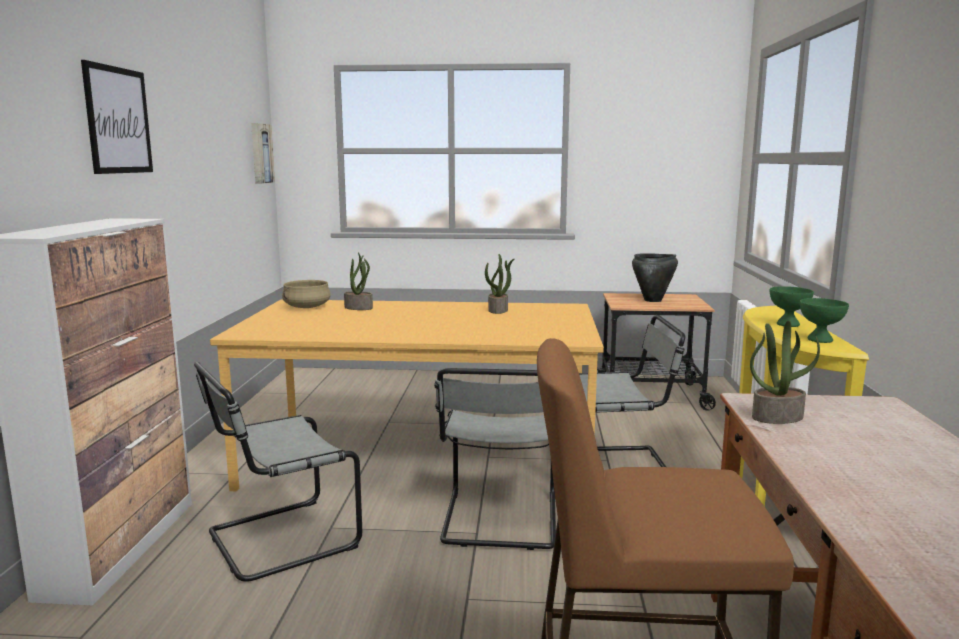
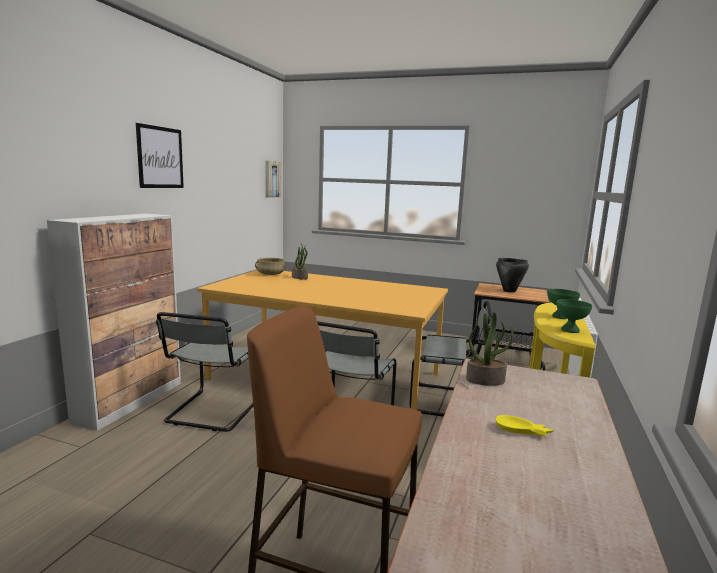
camera: 15 degrees right, 0 degrees up
(277, 540) = (212, 412): grey chair -> grey chair turned 60 degrees counterclockwise
(498, 310) = (383, 287): potted plant -> none
(892, 473) = (523, 432): none -> yellow bowl

